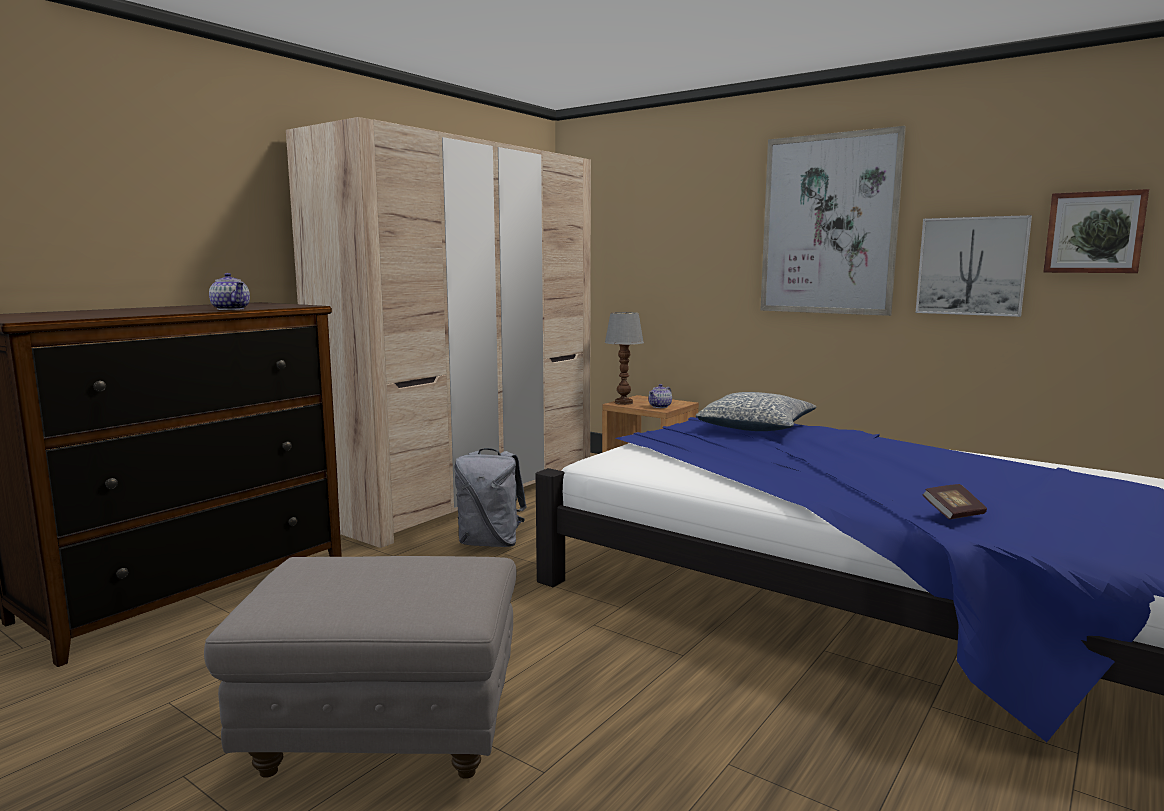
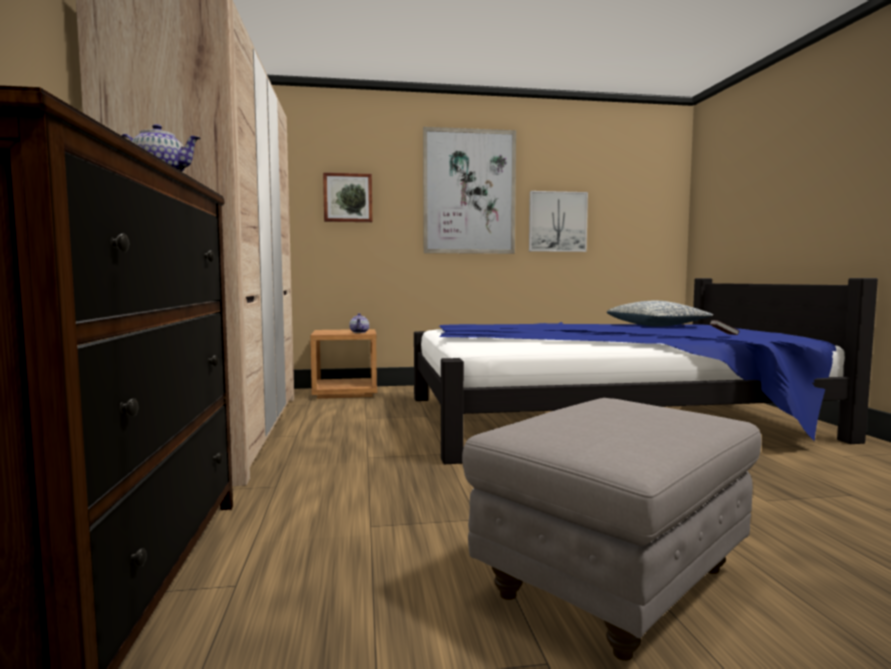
camera: 45 degrees left, 5 degrees down
(491, 543) = (341, 454): grey backpack -> none
(623, 402) = (323, 333): table lamp -> none
(756, 428) = (496, 326): pillow -> pillow (657, 326)
(1094, 232) = (615, 204): picture -> picture (348, 198)

